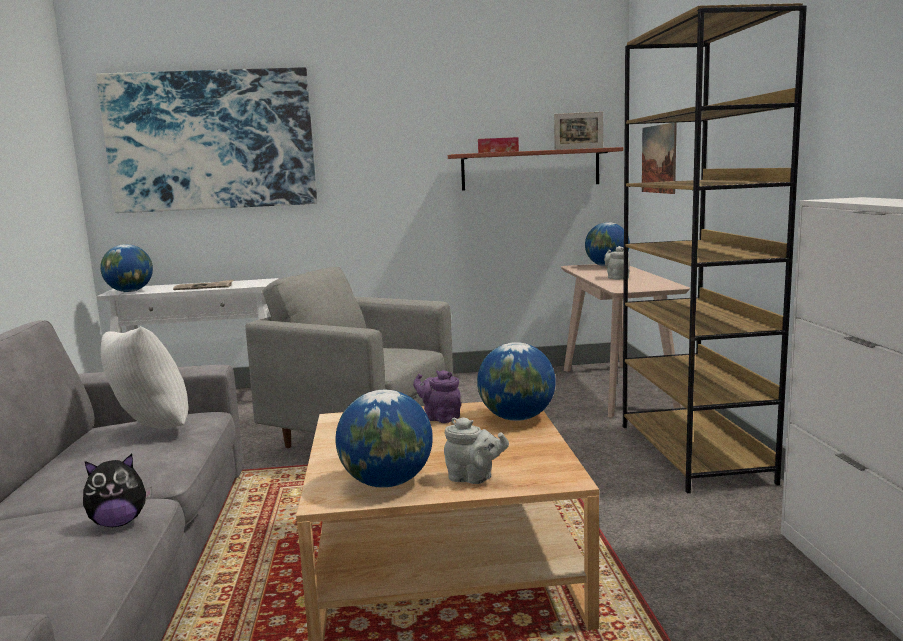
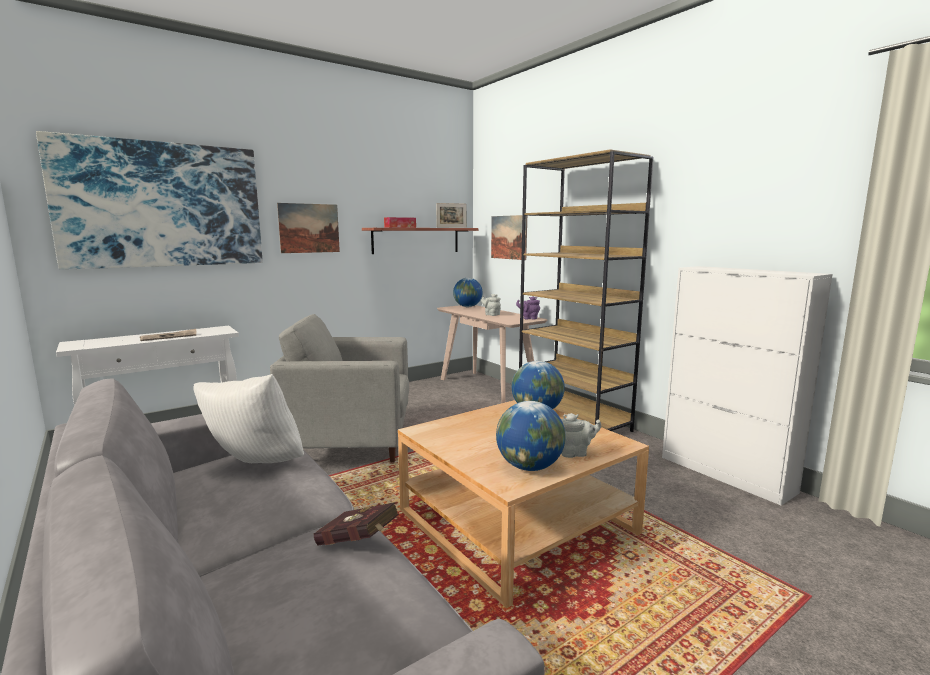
camera: 30 degrees left, 0 degrees up
(119, 522) = (359, 544): plush toy -> red book
(130, 291) = (90, 345): globe -> none
(376, 159) = (309, 228): none -> picture
(440, 417) = (489, 418): purple teapot -> purple teapot (529, 318)

